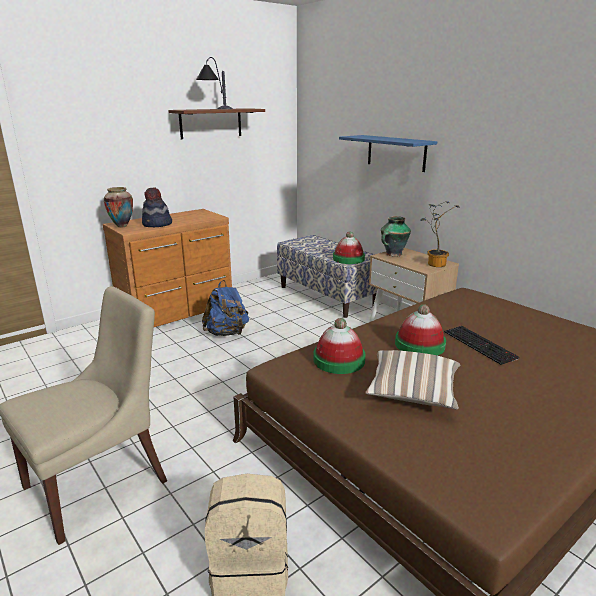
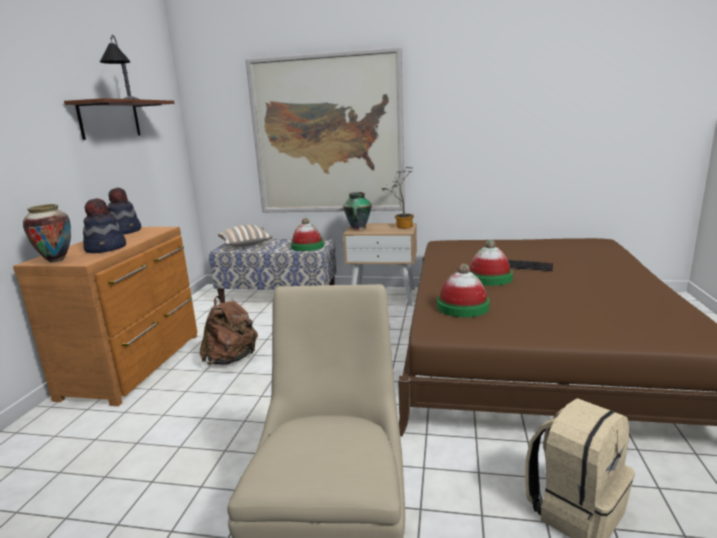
camera: 40 degrees left, 5 degrees down
(195, 213) = (125, 231): none -> hat
(227, 333) = (231, 359): blue backpack -> brown backpack
(396, 153) = (328, 135): blue shelf -> picture
(412, 393) = (547, 304): pillow -> pillow (246, 245)

